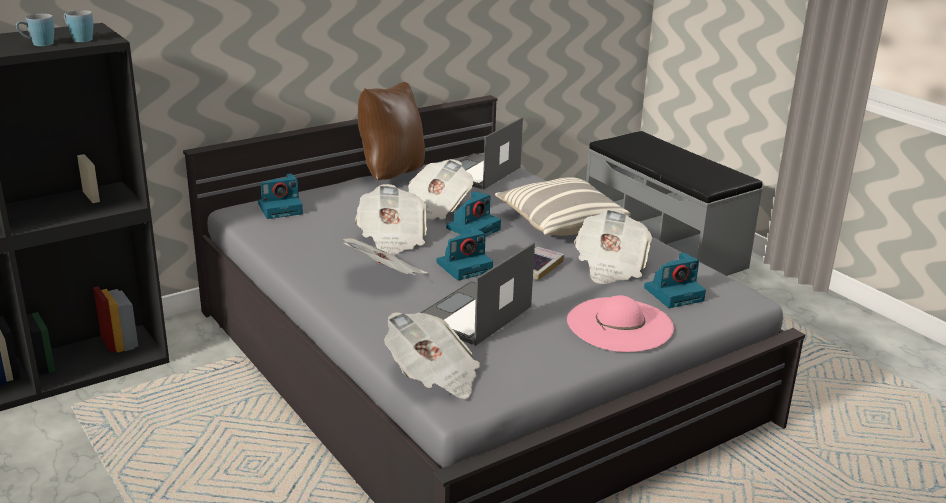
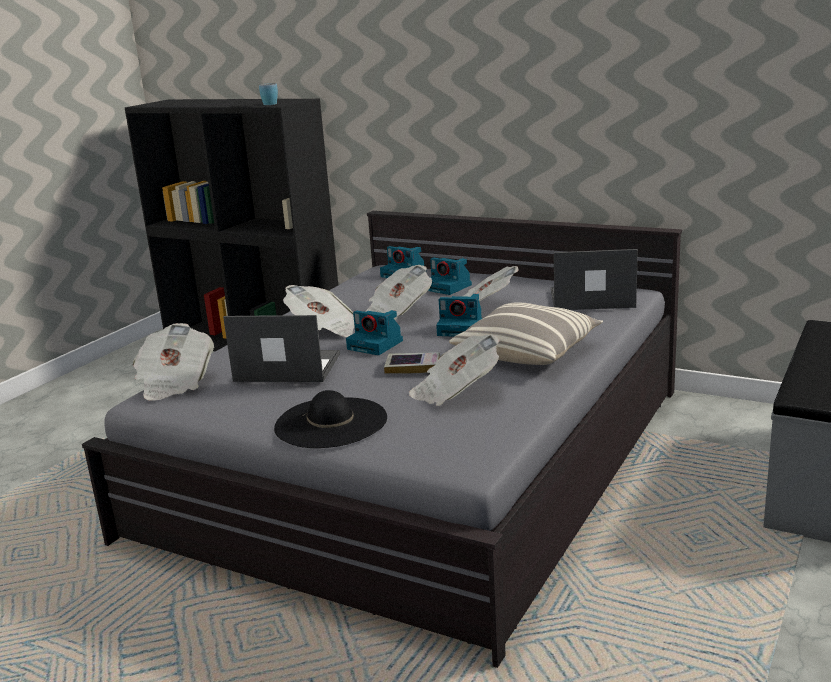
camera: 65 degrees right, 5 degrees down
(38, 44) = (246, 104): blue mug -> none
(391, 174) = (529, 279): brown pillow -> none
(619, 324) = (331, 422): pink hat -> black hat
(674, 293) = (429, 431): camera -> camera (449, 287)

